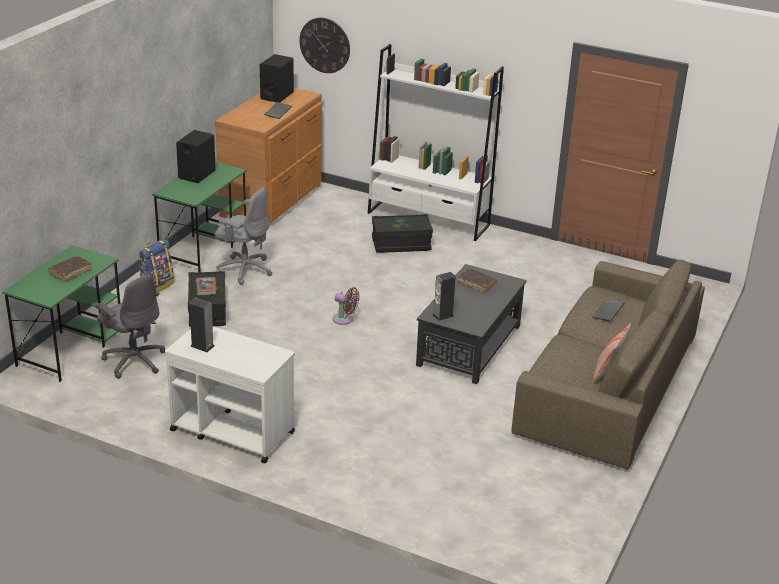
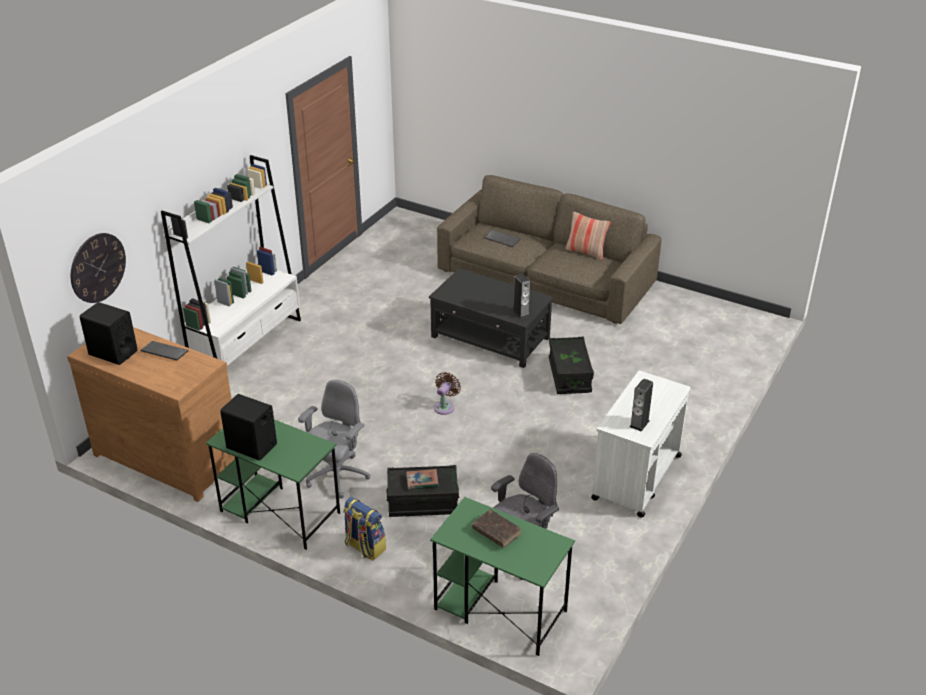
camera: 85 degrees left, 5 degrees up
(401, 244) = (298, 366): black storage box -> black storage box (569, 376)
(476, 283) = (465, 292): brown book -> none

